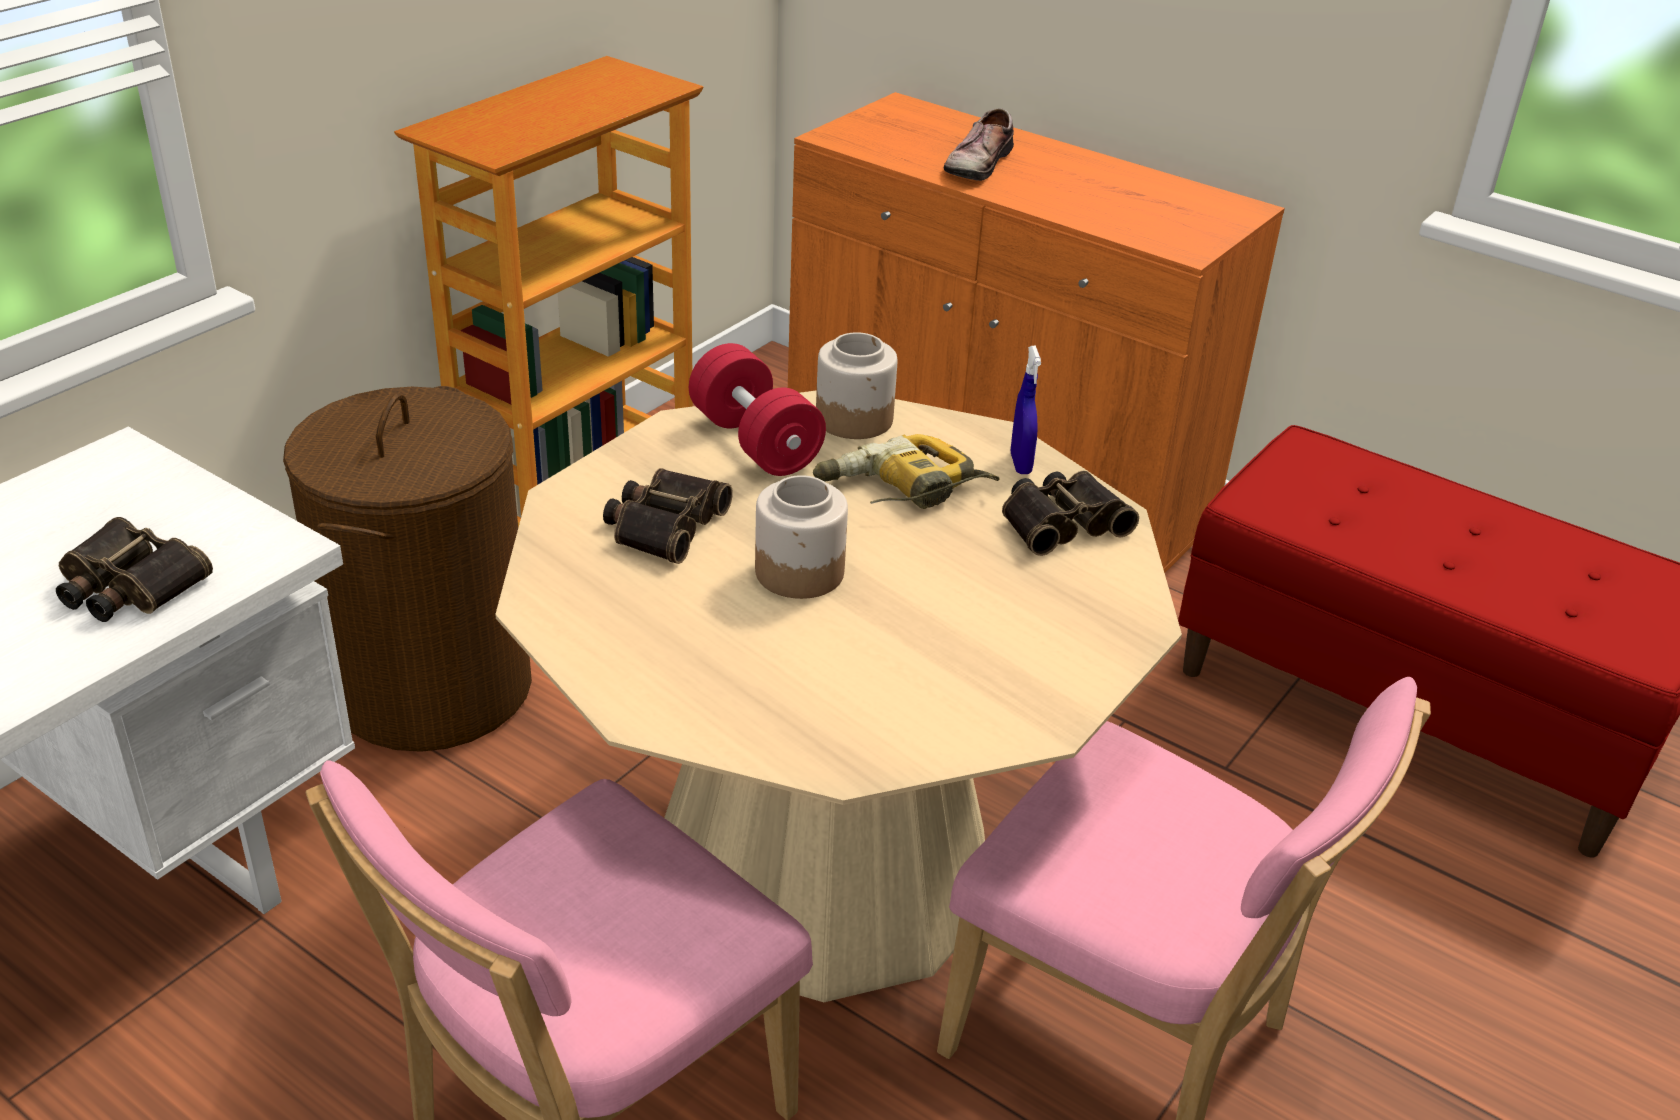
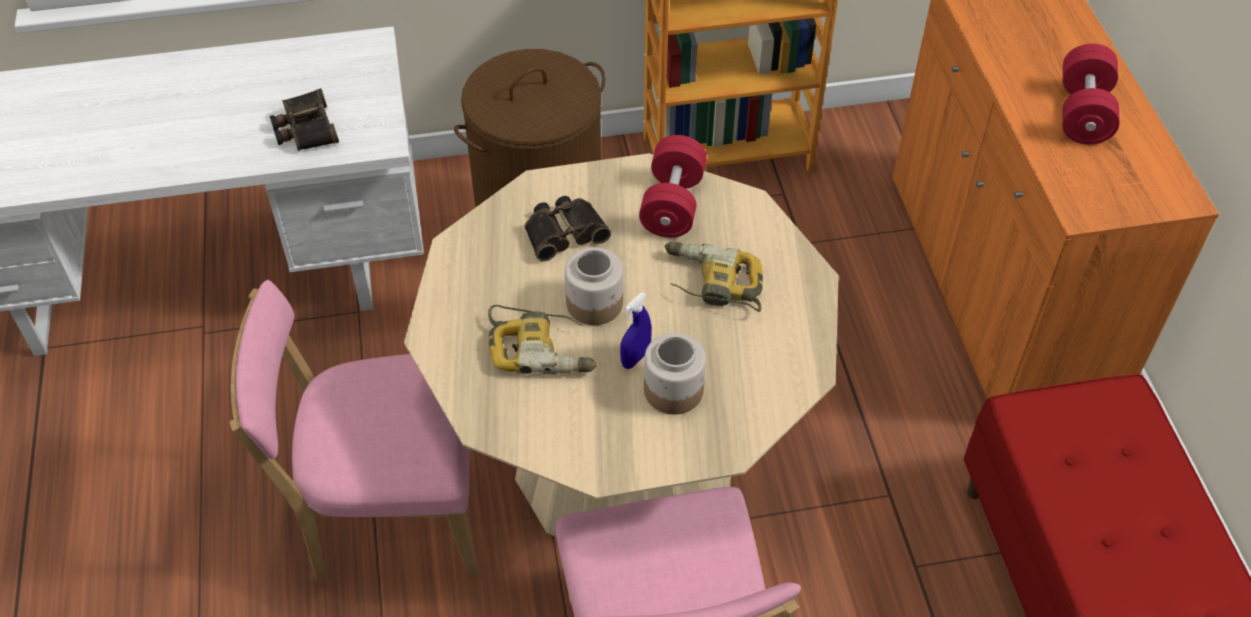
camera: 45 degrees right, 15 degrees up
(801, 648) = (542, 349): none -> power drill
(855, 419) = (746, 219): jar -> jar (674, 390)
(976, 163) = (1033, 61): shoe -> none
(1020, 464) = (802, 307): blue spray bottle -> blue spray bottle (635, 358)
(1061, 521) = (773, 359): binoculars -> none
(1075, 182) = (1083, 113): none -> red dumbbell

